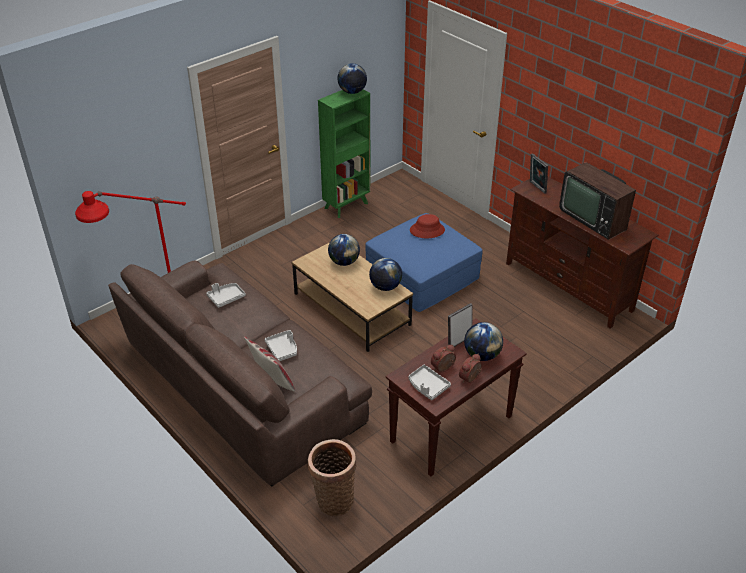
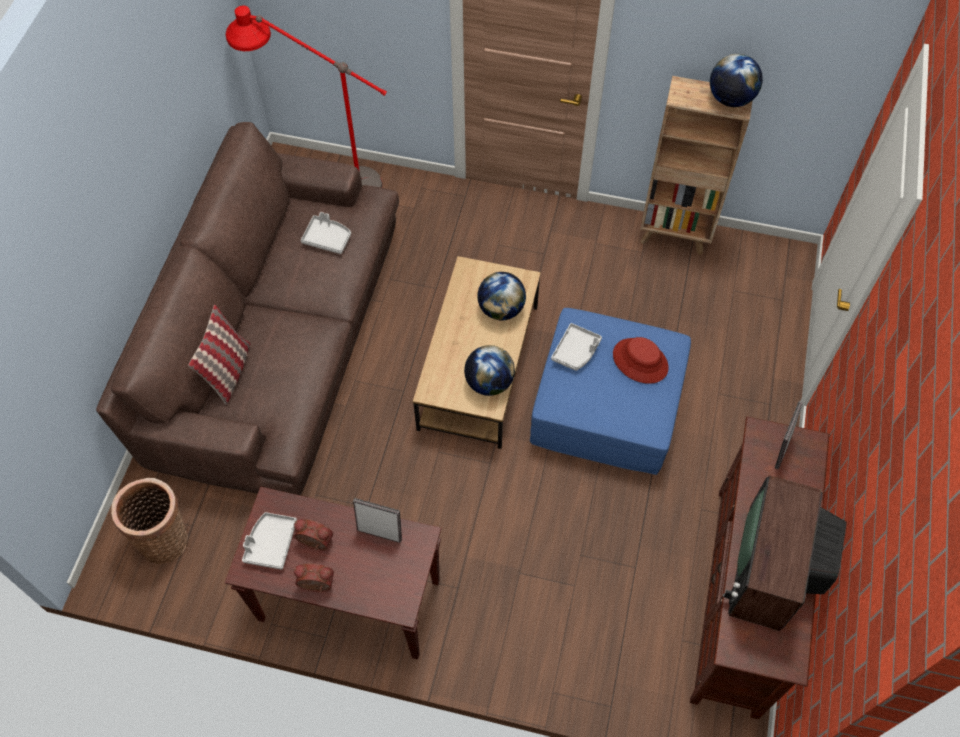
camera: 55 degrees right, 20 degrees up
(283, 349) = (281, 349): grey tray -> grey tray (576, 351)
(347, 205) = (675, 235): green bookcase -> brown bookcase
(482, 355) = (371, 574): globe -> none

